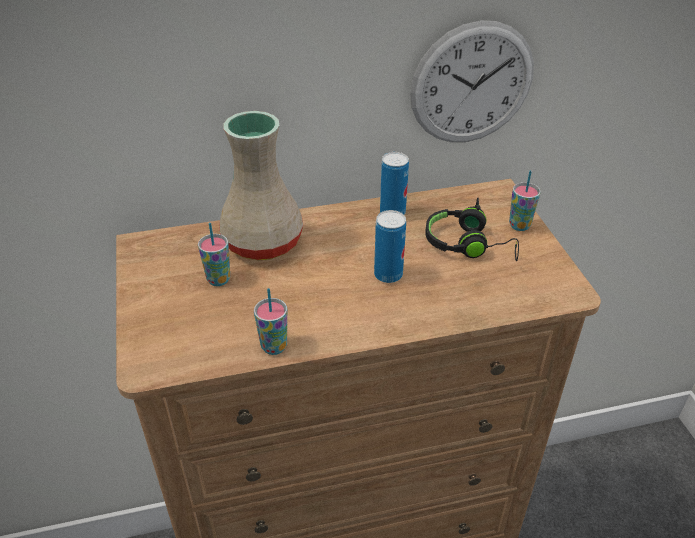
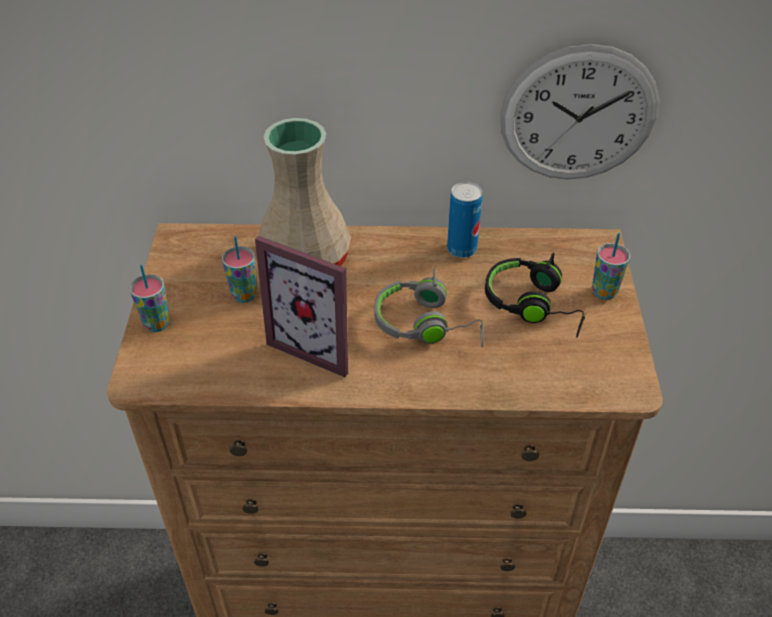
camera: 15 degrees right, 5 degrees up
(274, 347) = (274, 383): cup -> cup (157, 324)
(301, 306) = (319, 343): none -> picture frame
(388, 275) = (427, 324): can -> grey headphones

